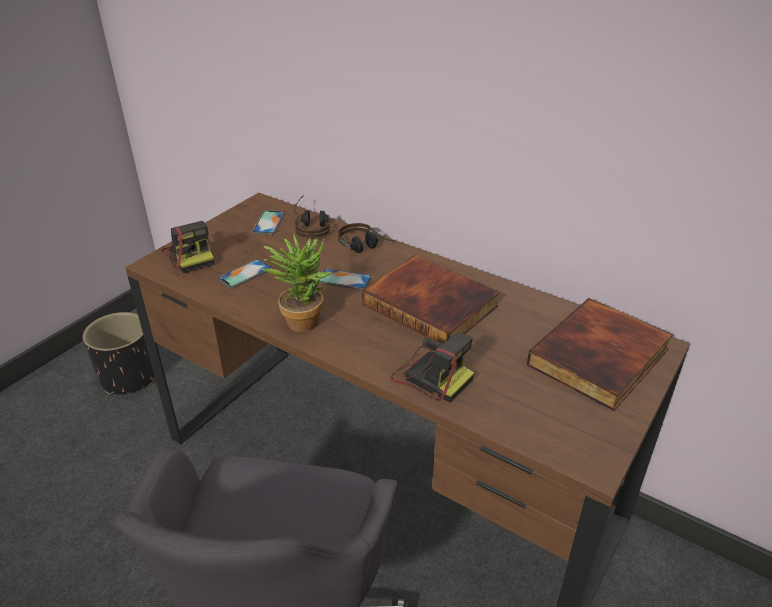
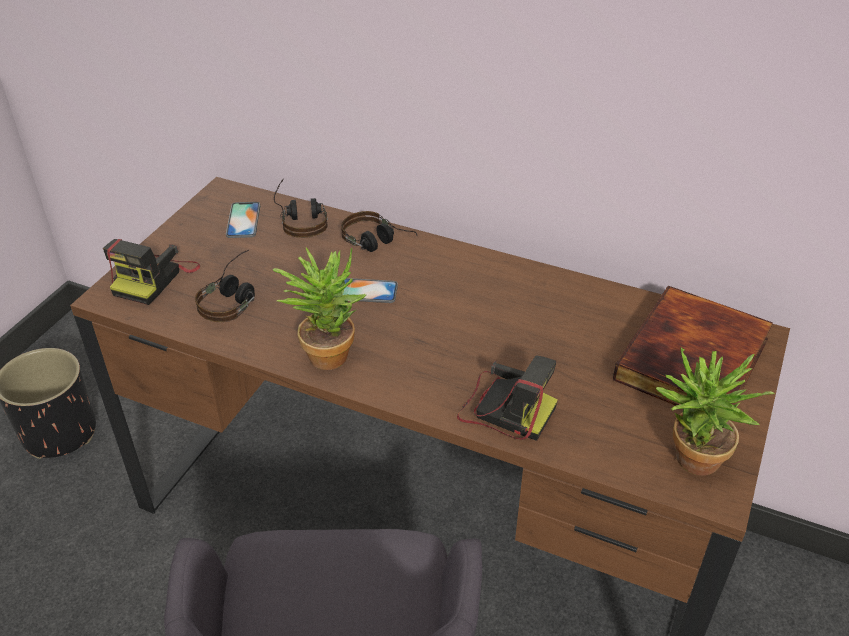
camera: 10 degrees left, 5 degrees up
(191, 255) = (154, 278): camera -> camera turned 60 degrees clockwise
(245, 274) = (234, 297): phone -> headphones
(432, 304) = (482, 313): book -> none
(577, 436) = (690, 462): none -> potted plant

